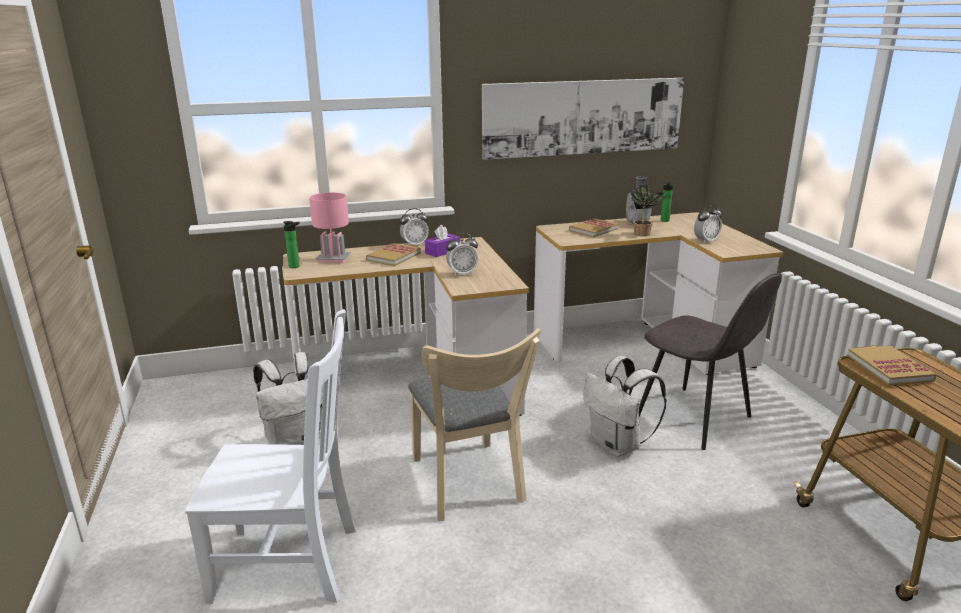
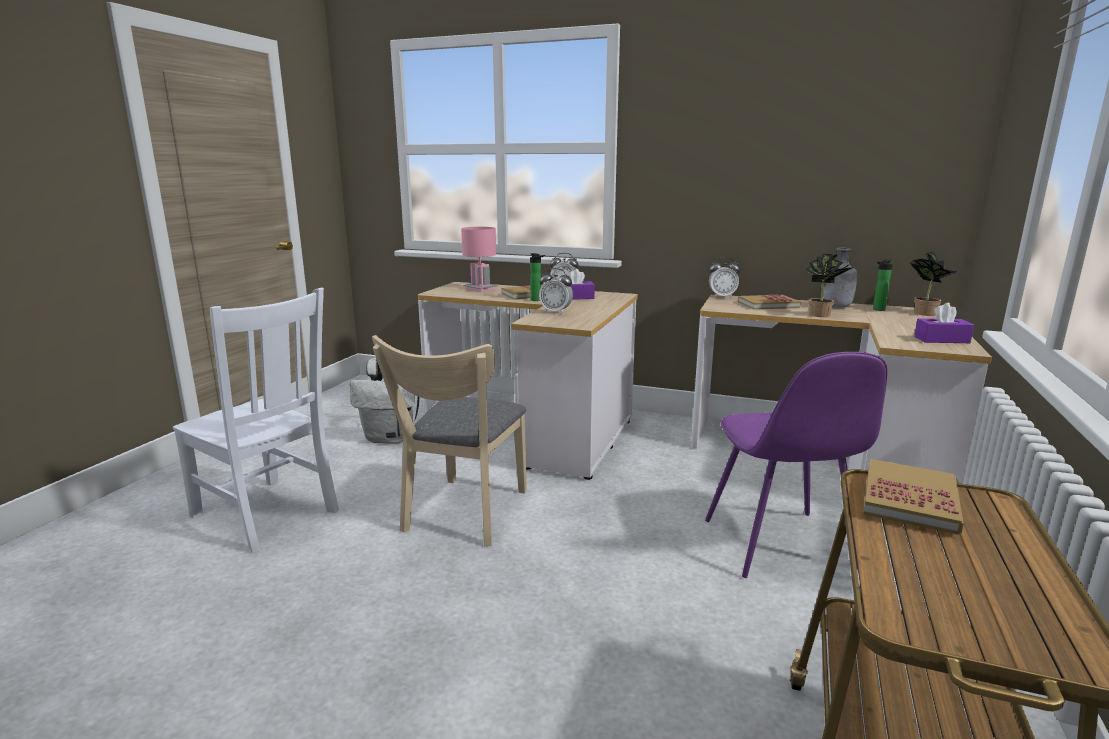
camera: 35 degrees right, 5 degrees down
(296, 266) = (443, 289): bottle -> bottle (537, 300)
(583, 117) = (780, 172): picture -> none
(618, 445) = (648, 537): white backpack -> none
(692, 218) = (923, 313): none -> potted plant
(696, 419) = (780, 546): grey chair -> purple chair
(706, 241) = (892, 331): alarm clock -> alarm clock (722, 297)
(740, 242) = (941, 340): none -> purple tissue box

